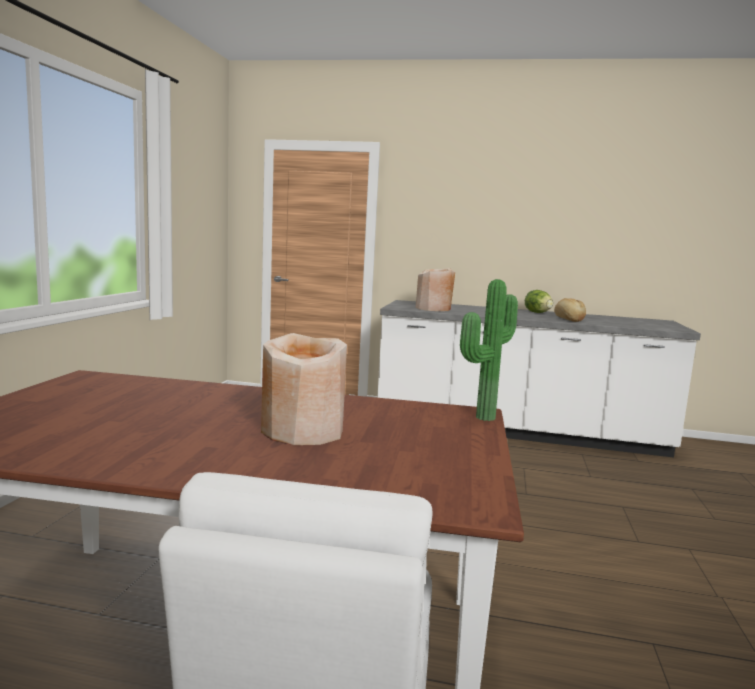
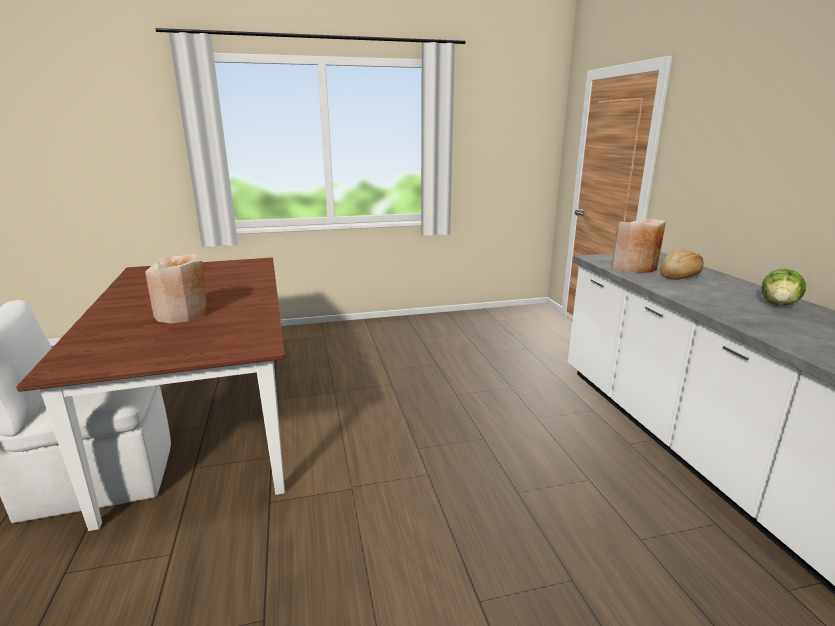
camera: 65 degrees right, 10 degrees up
(482, 417) = (250, 350): potted plant -> none
(568, 319) = (767, 324): bread -> bread (679, 276)

